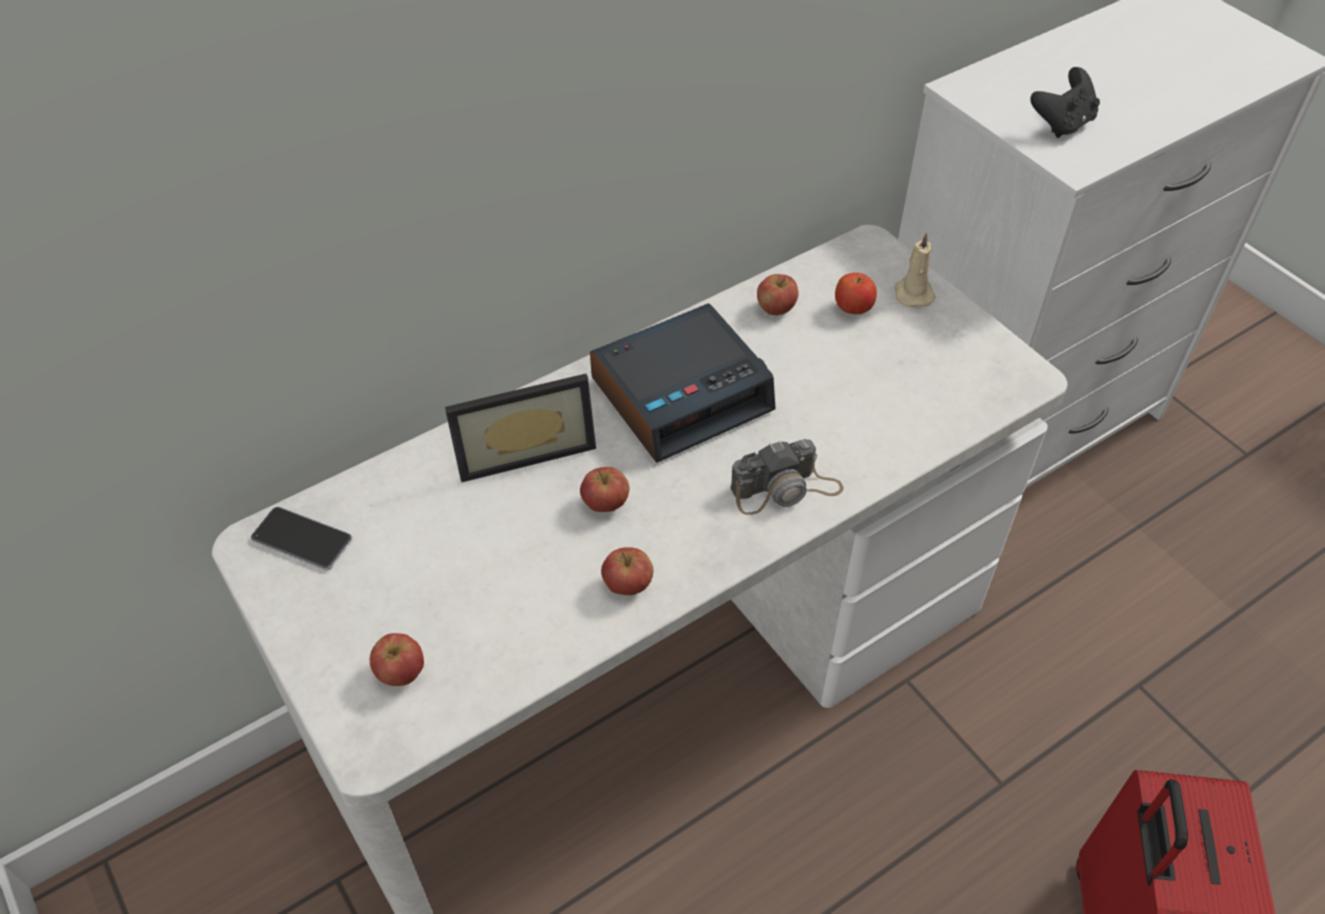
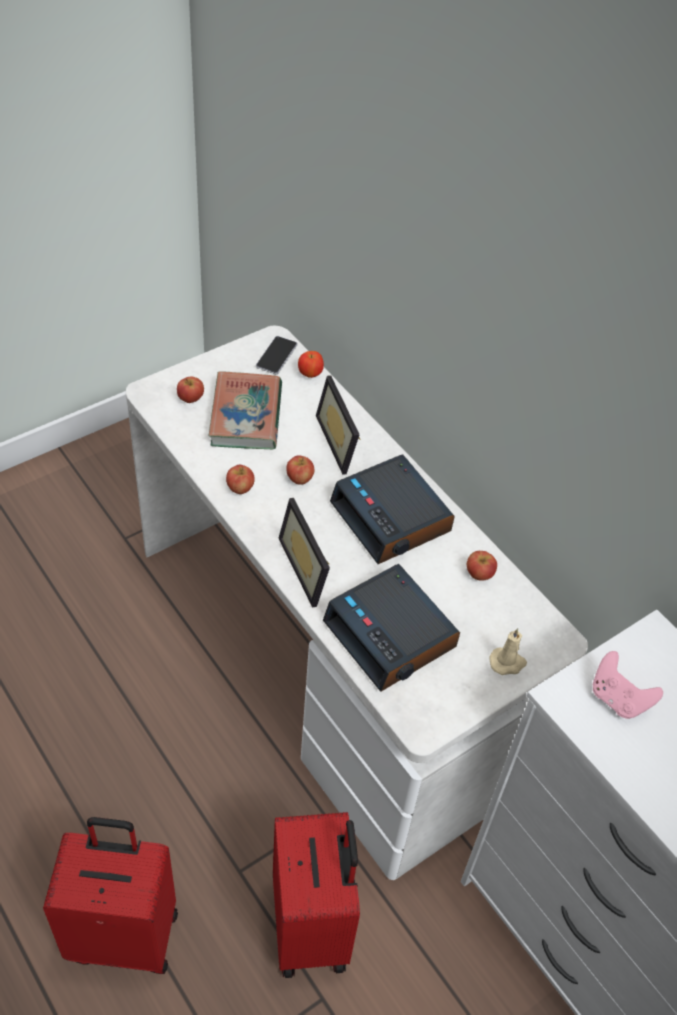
camera: 85 degrees right, 0 degrees up
(454, 582) = (246, 416): none -> book
(786, 489) = (311, 567): camera -> picture frame
(853, 309) = (484, 621): apple -> apple (310, 374)
(893, 401) = (391, 635): none -> alarm clock
(1055, 695) = (312, 927): none -> red suitcase
(1062, 124) = (618, 698): black game controller -> pink game controller

